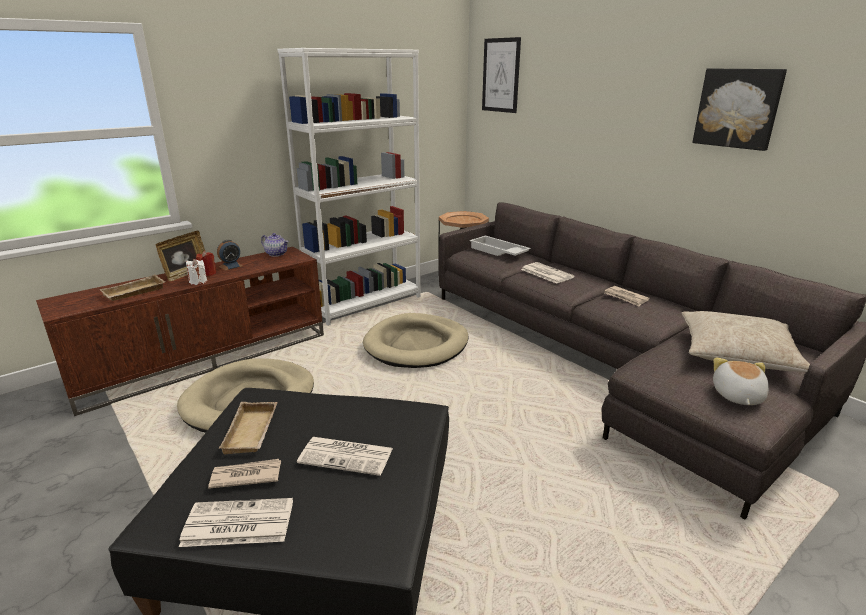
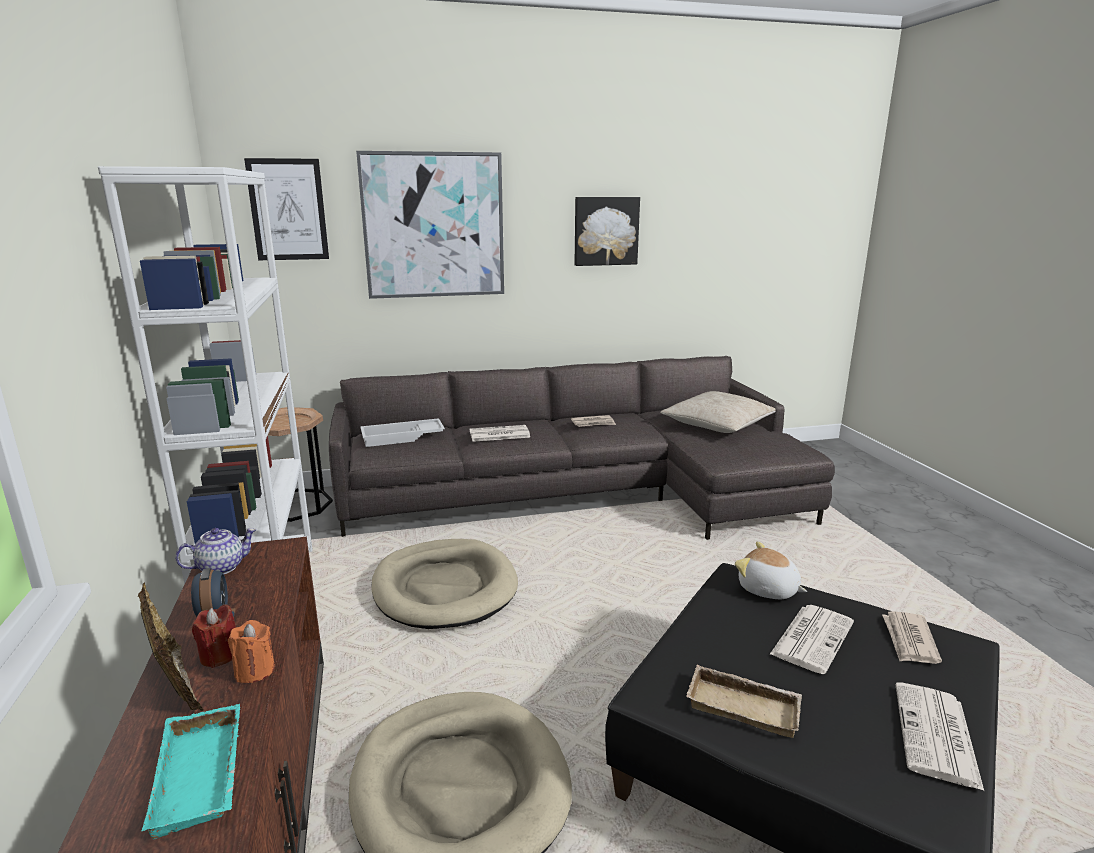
camera: 65 degrees left, 5 degrees down
(134, 293) = (203, 776): beige tray -> turquoise tray
(198, 282) = (254, 670): white candle -> orange candle
(245, 476) = (844, 720): newspaper -> newspaper (909, 640)
(582, 92) = (433, 226): none -> picture
(736, 396) = (778, 444): plush toy -> plush toy (767, 590)

